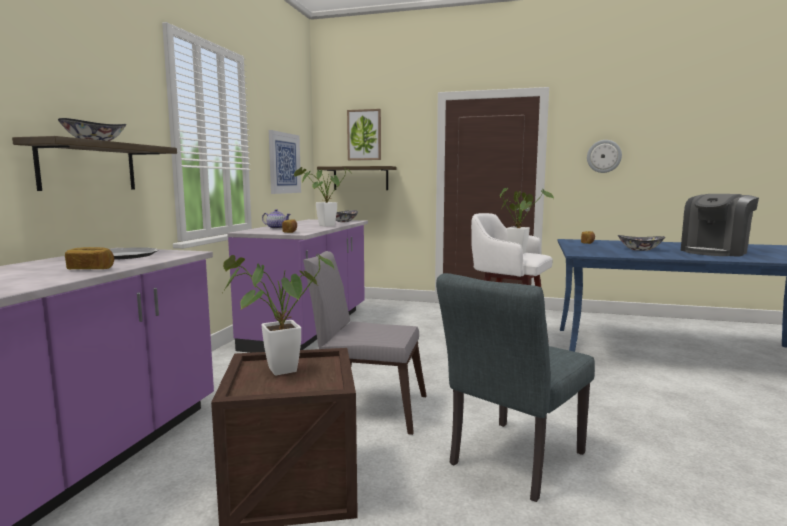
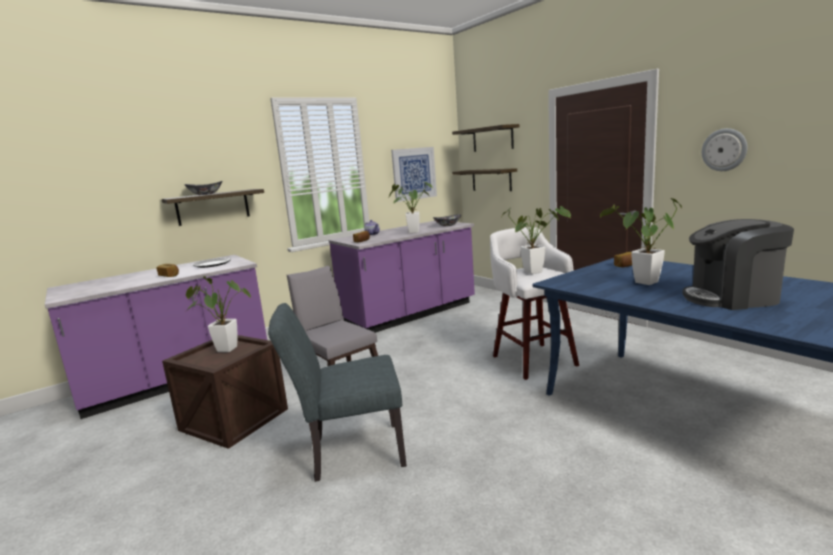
camera: 40 degrees right, 5 degrees up
(364, 135) = (492, 139): picture -> shelf
(640, 250) = (643, 283): bowl -> potted plant

